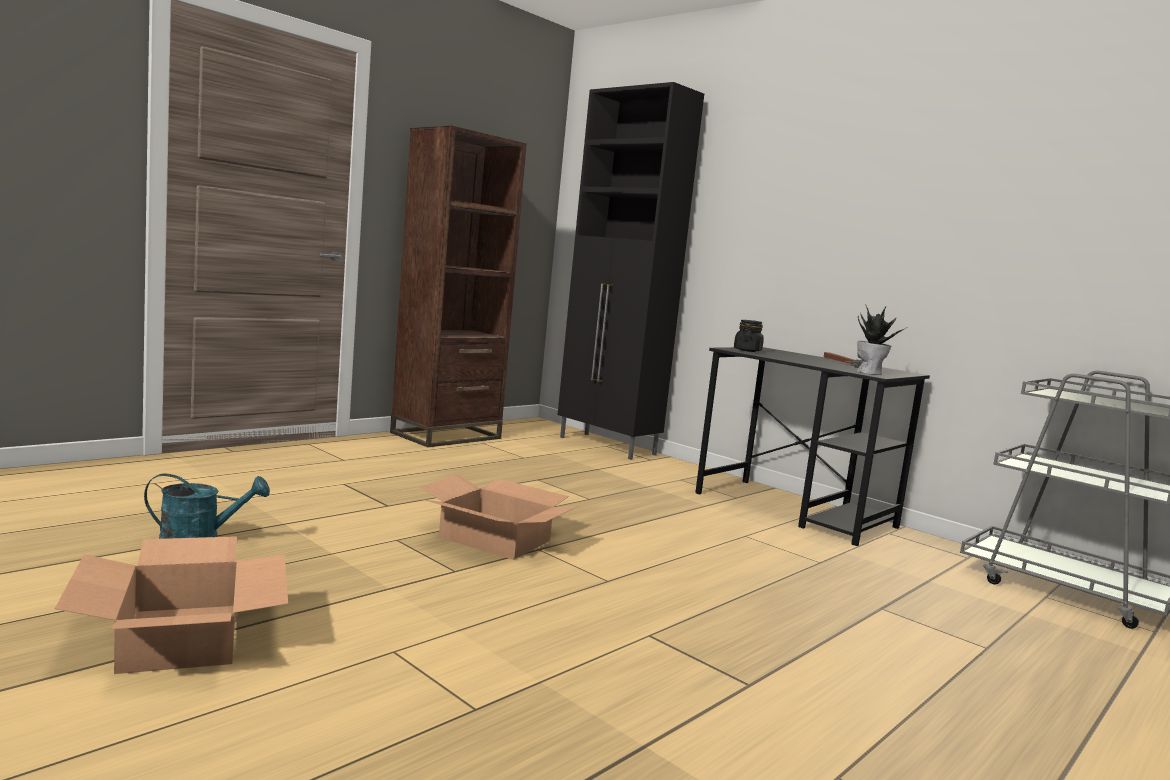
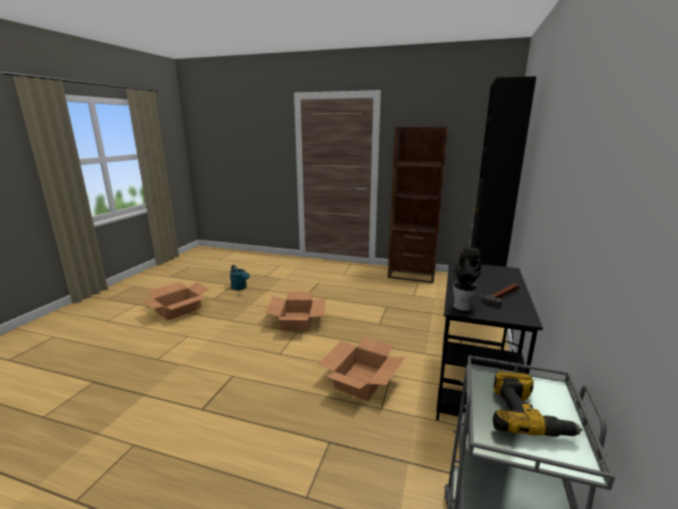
camera: 65 degrees right, 10 degrees up
(745, 553) = (361, 380): none -> cardboard box
(1107, 401) = (526, 415): none -> power drill

